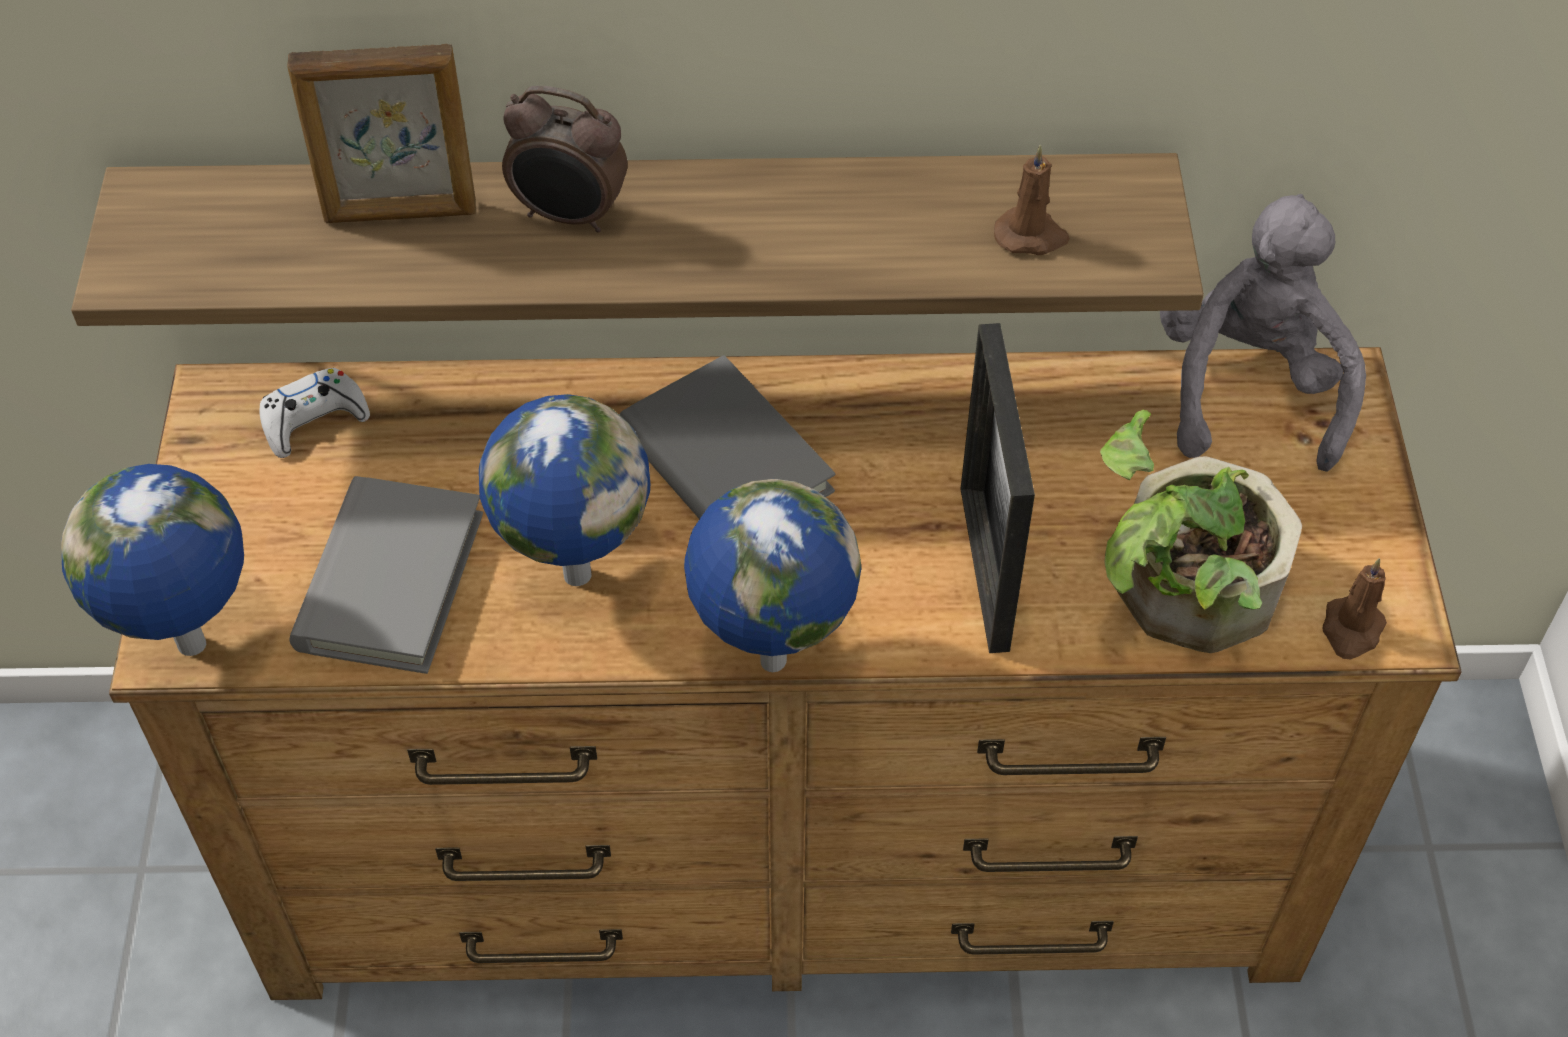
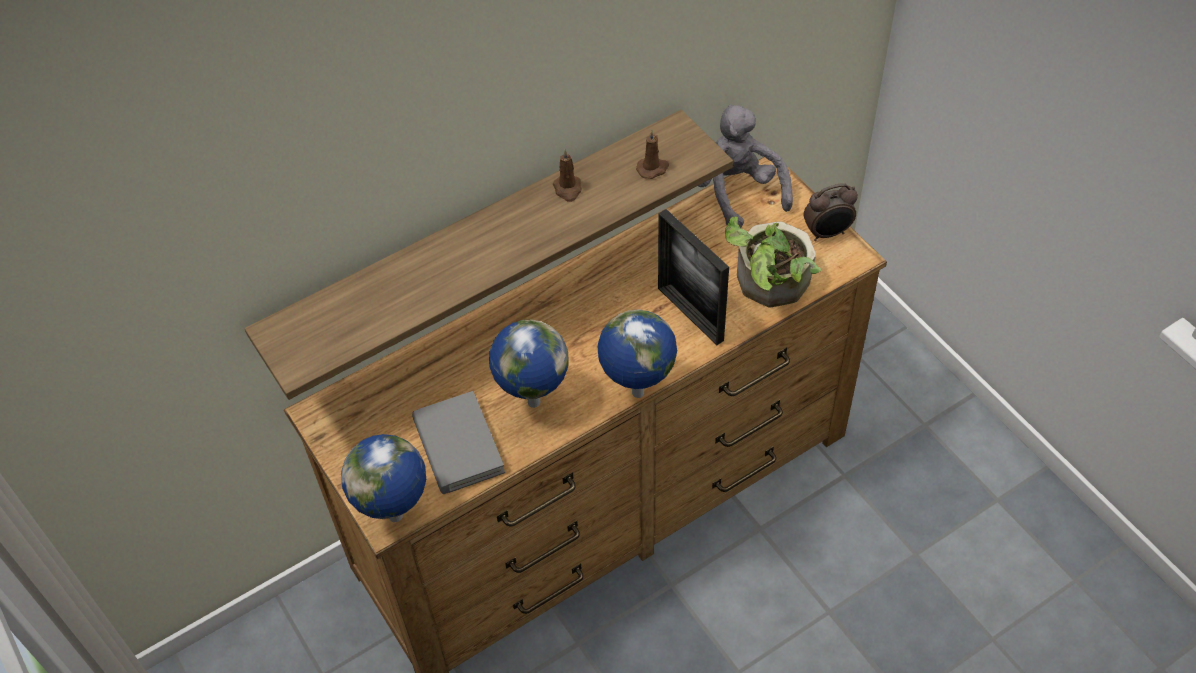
camera: 30 degrees left, 0 degrees up
(313, 420) = (368, 400): white game controller -> none
(401, 214) = (393, 283): picture frame -> none
(570, 216) = (465, 249): alarm clock -> alarm clock (827, 233)
(725, 462) = (557, 326): grey book -> none
(1351, 630) = (839, 266): brown candle -> brown candle (568, 189)

